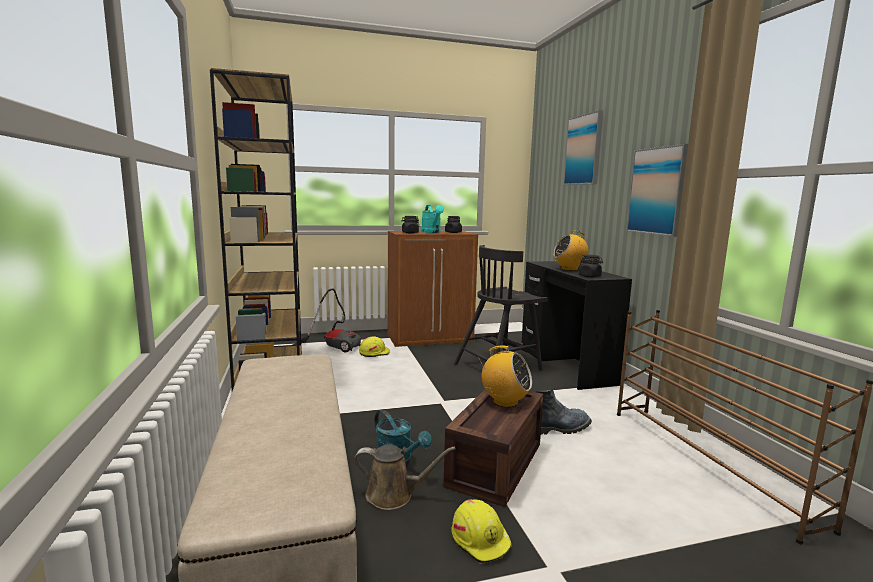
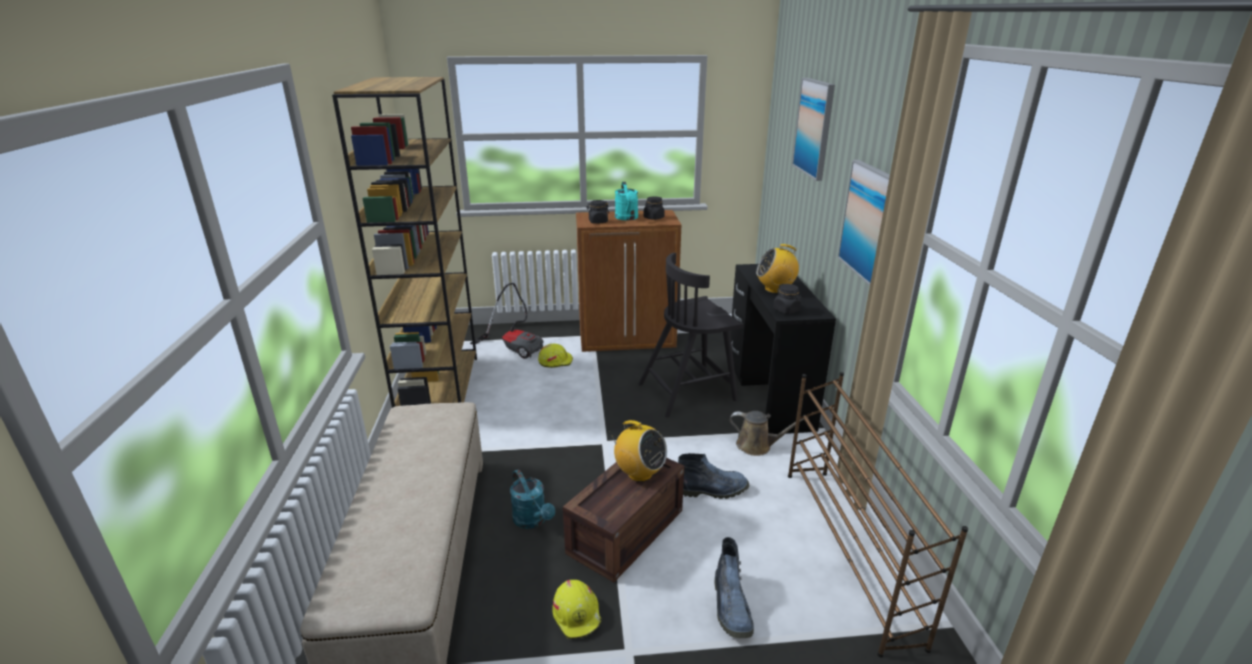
camera: 10 degrees right, 15 degrees up
(394, 495) = (517, 558): brown watering can -> brown watering can (757, 446)
(634, 517) = (732, 608): none -> boot

